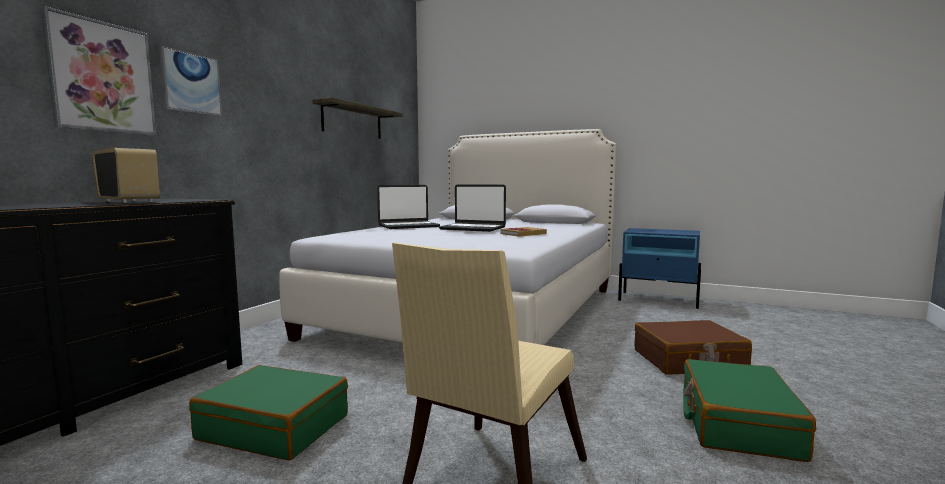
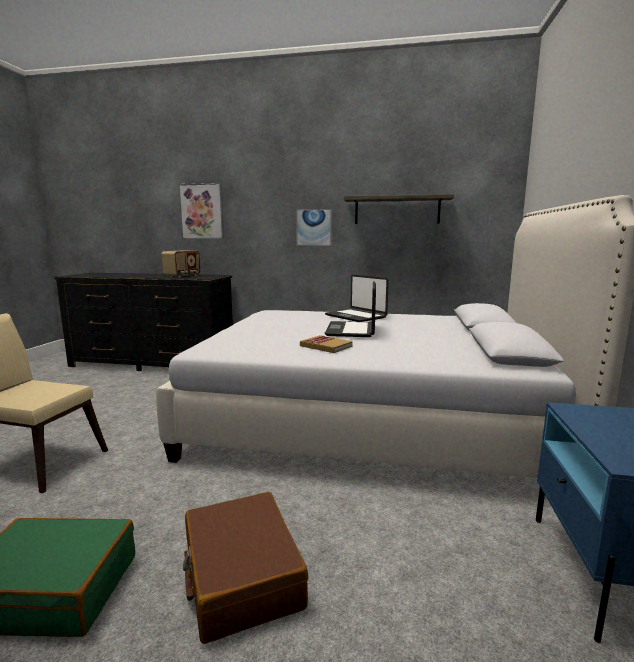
camera: 75 degrees right, 5 degrees up
(191, 83) = (246, 205): picture -> picture (314, 227)
(275, 427) = (130, 400): green suitcase -> none

